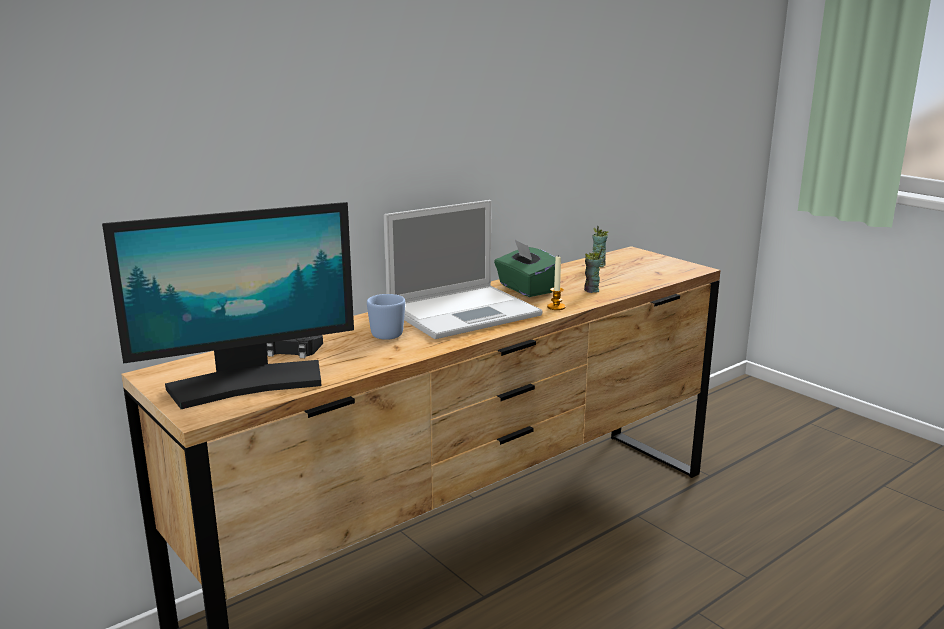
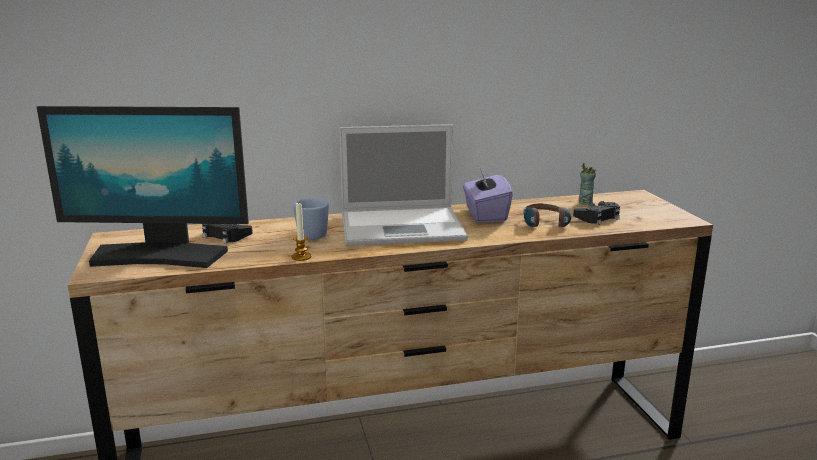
camera: 25 degrees right, 0 degrees up
(525, 289) = (485, 215): green tissue box -> purple tissue box
(556, 307) = (491, 235): candle -> candle (301, 257)
(591, 290) = (546, 225): cup -> headphones
(625, 277) = (597, 218): none -> black game controller

